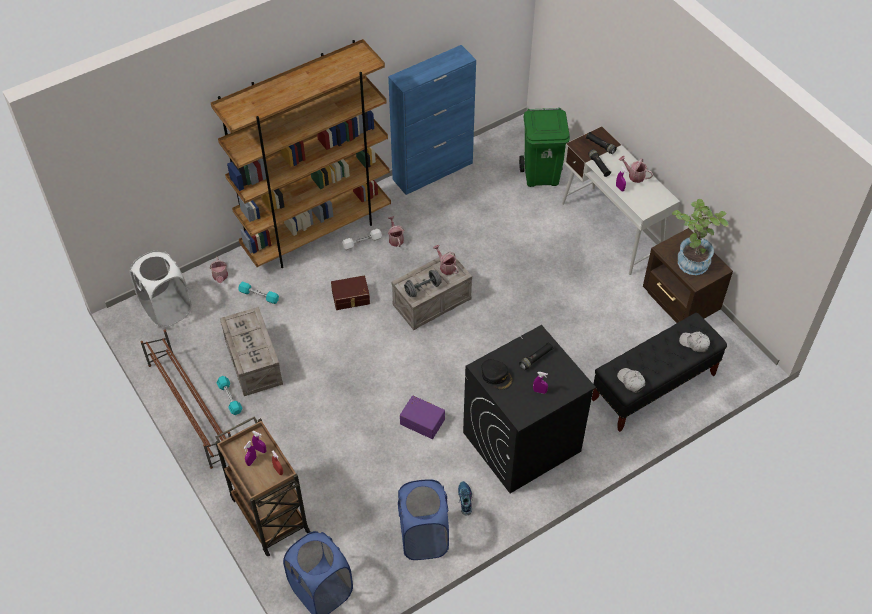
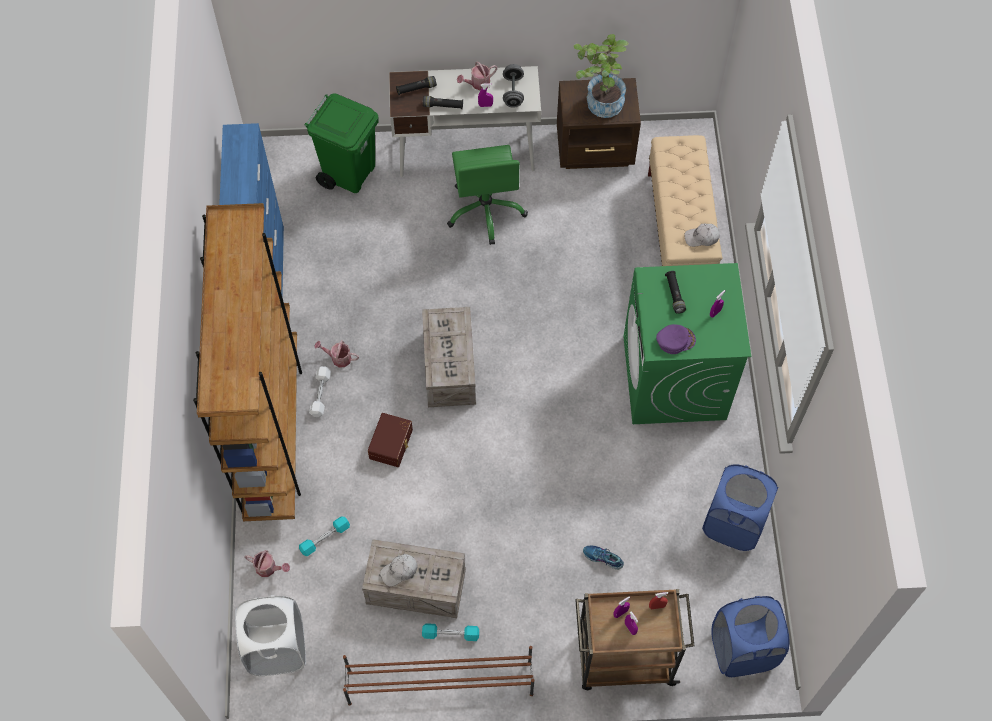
camera: 60 degrees left, 10 degrees up
(422, 289) = (456, 361): grey dumbbell -> grey dumbbell (513, 92)
(422, 420) = (596, 454): purple storage box -> none
(446, 267) = (441, 324): watering can -> none
(464, 499) = (711, 464): shoe -> shoe (602, 558)
(497, 376) = (675, 340): black cap -> purple cap
(521, 442) = (674, 378): black washing machine -> green washing machine
(573, 263) = (486, 210): none -> green office chair
(653, 387) = (679, 230): black bench -> beige bench
(694, 343) = (690, 161): white cap -> white cap (399, 571)

